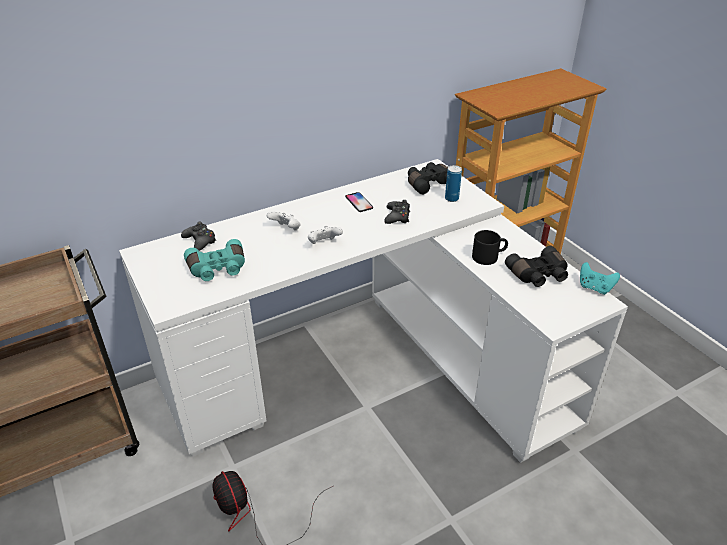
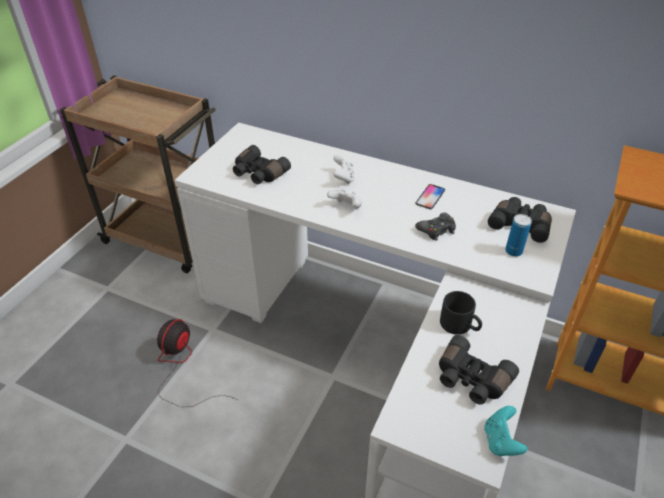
camera: 55 degrees right, 5 degrees up
(200, 241) = (283, 148): black game controller -> none
(218, 269) = (258, 173): turquoise binoculars -> black binoculars

